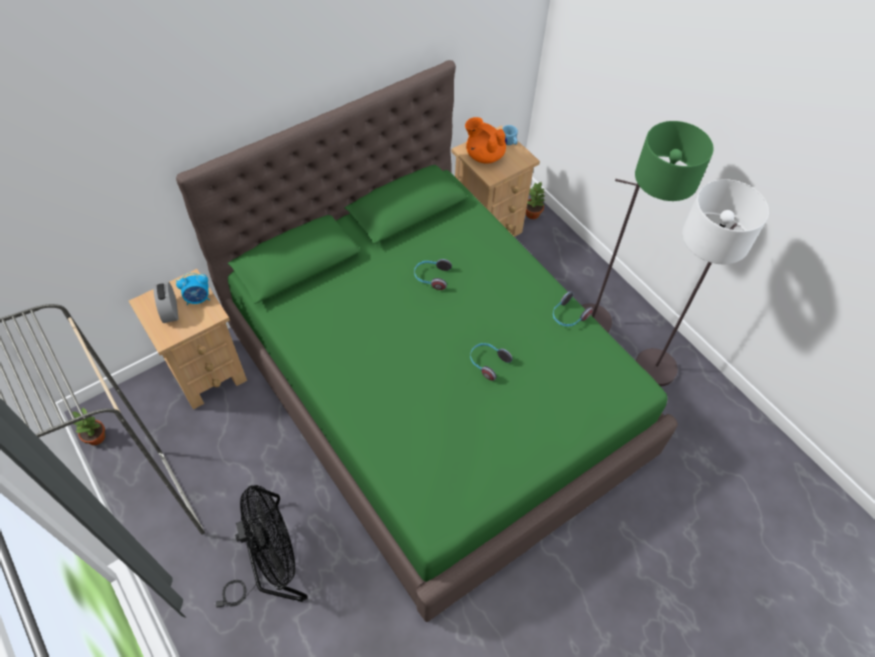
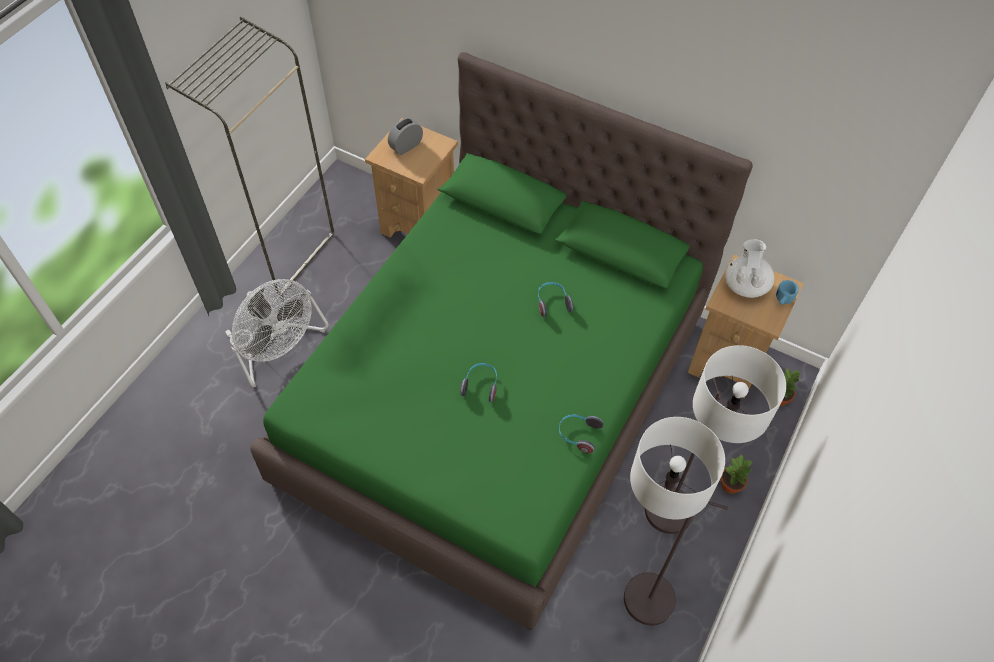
camera: 65 degrees right, 0 degrees up
(96, 437) = (326, 188): potted plant -> potted plant (731, 484)
(198, 299) = (428, 157): alarm clock -> none
(269, 563) = (274, 349): black fan -> white fan
(484, 155) = (745, 285): orange teapot -> white teapot
(603, 325) = (672, 525): green floor lamp -> white floor lamp

